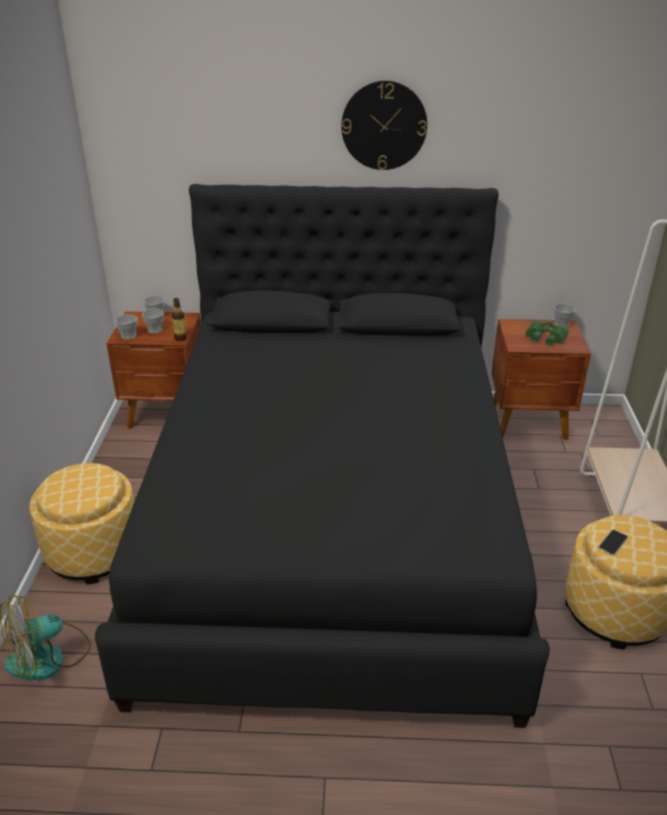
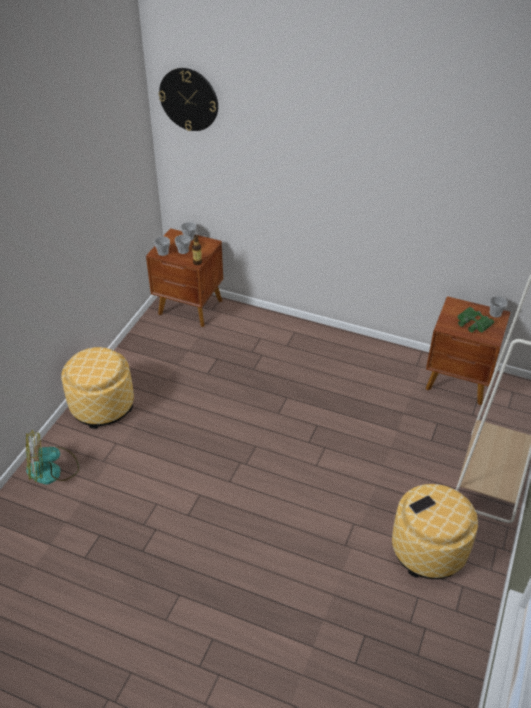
camera: 20 degrees right, 10 degrees up
(334, 523) = (266, 427): black bed -> none
(384, 126) = (366, 136): wall clock -> wall clock (189, 99)

